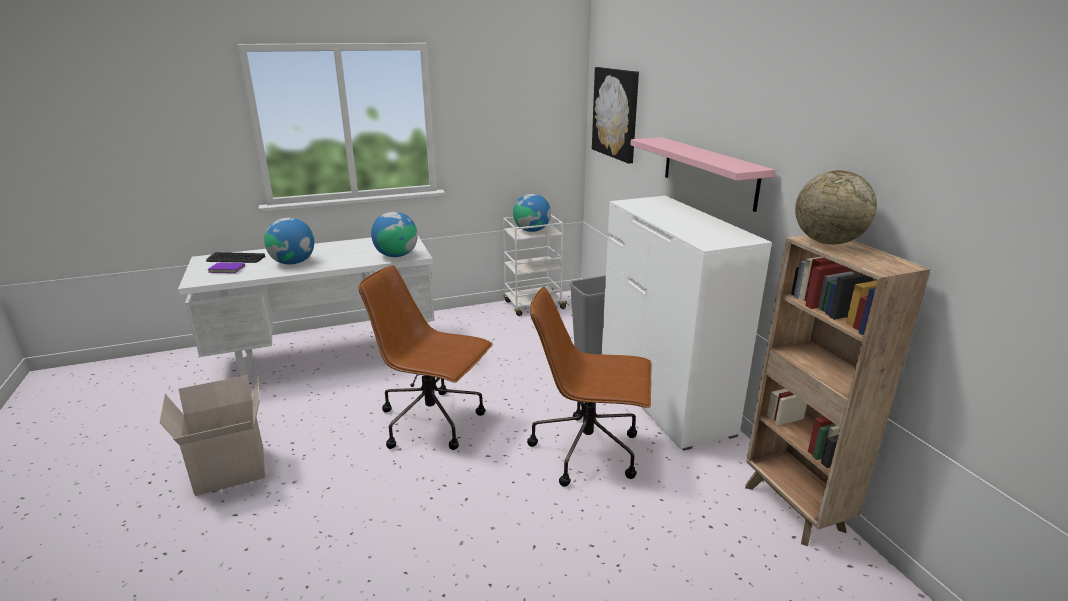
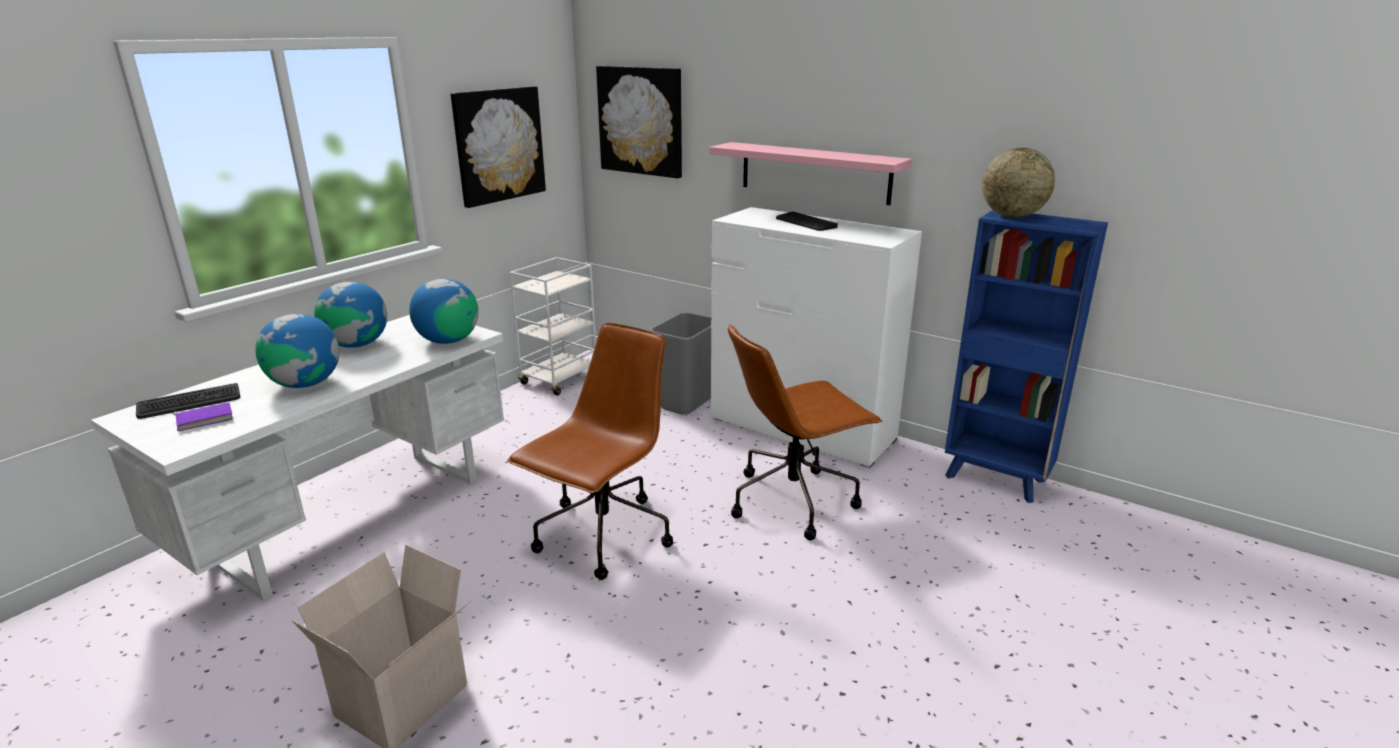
camera: 35 degrees left, 0 degrees up
(433, 422) = (602, 536): brown office chair -> brown office chair turned 135 degrees clockwise
(506, 123) = (499, 145): none -> picture
(531, 230) = (550, 282): globe -> globe (357, 344)
(679, 215) = (805, 222): none -> keyboard
(794, 509) = (996, 479): brown bookcase -> blue bookcase

